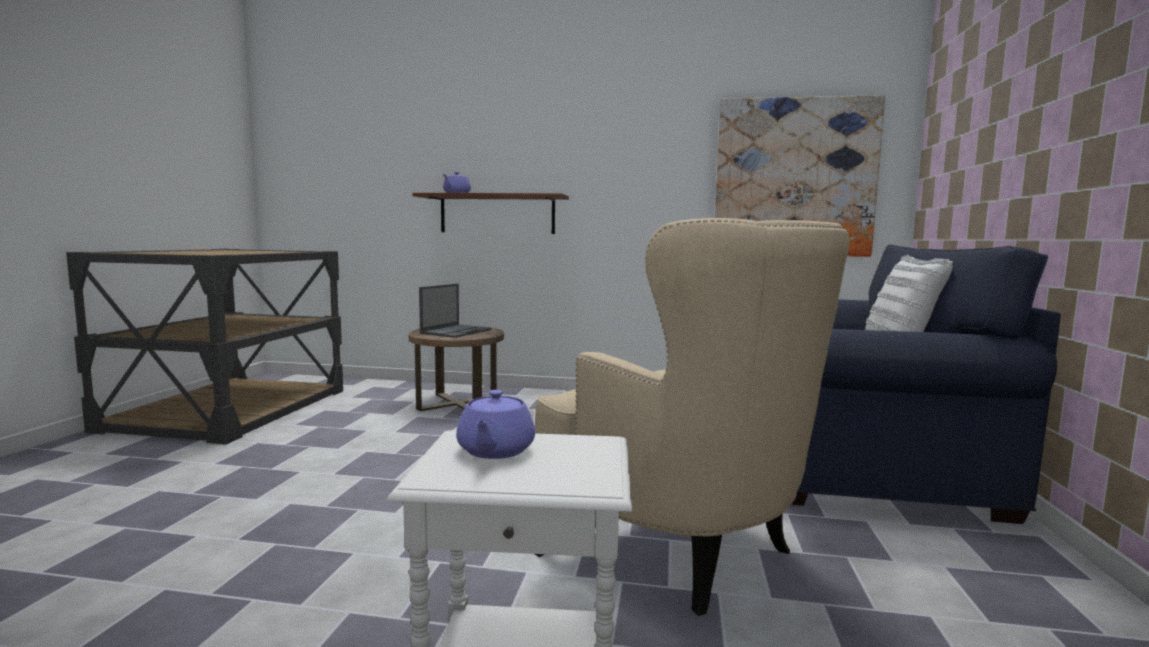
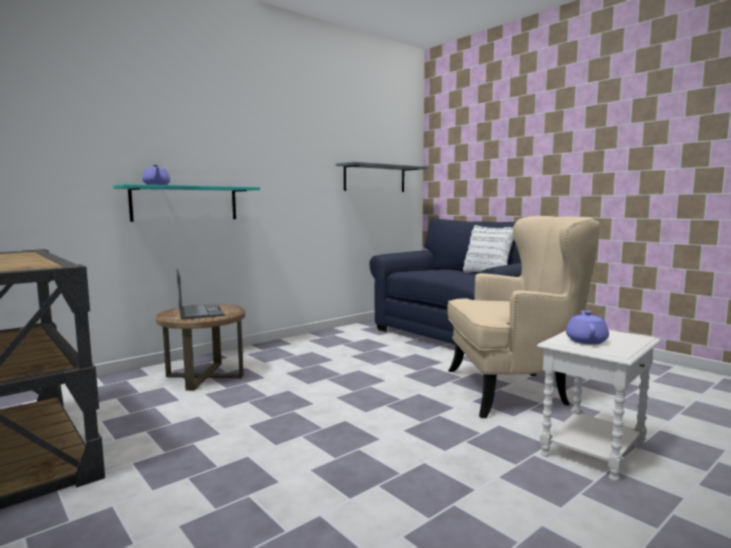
camera: 50 degrees left, 0 degrees up
(495, 451) = (586, 340): purple teapot -> purple teapot turned 120 degrees counterclockwise
(497, 214) = (185, 203): brown shelf -> turquoise shelf
(794, 178) = (375, 178): picture -> grey shelf

